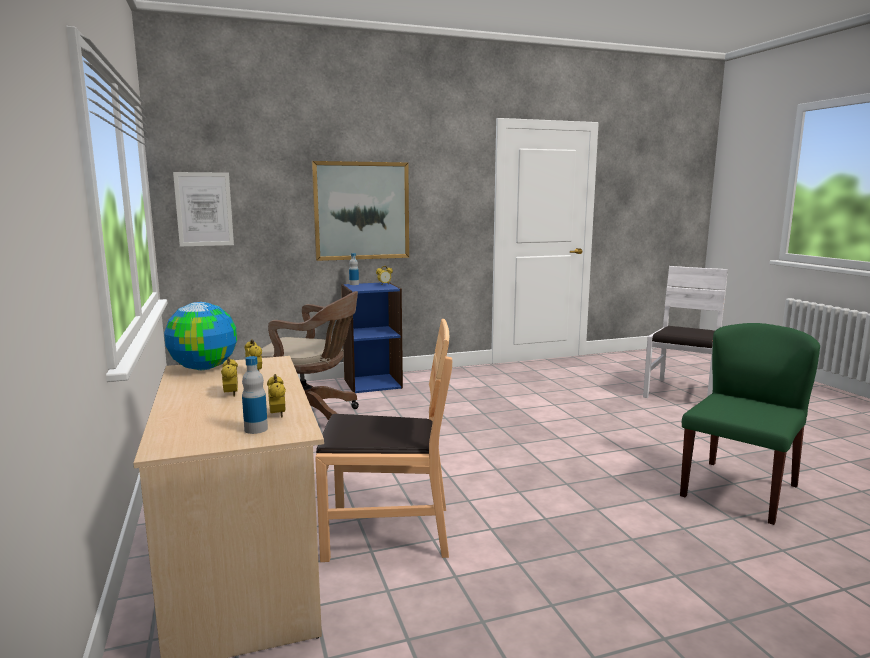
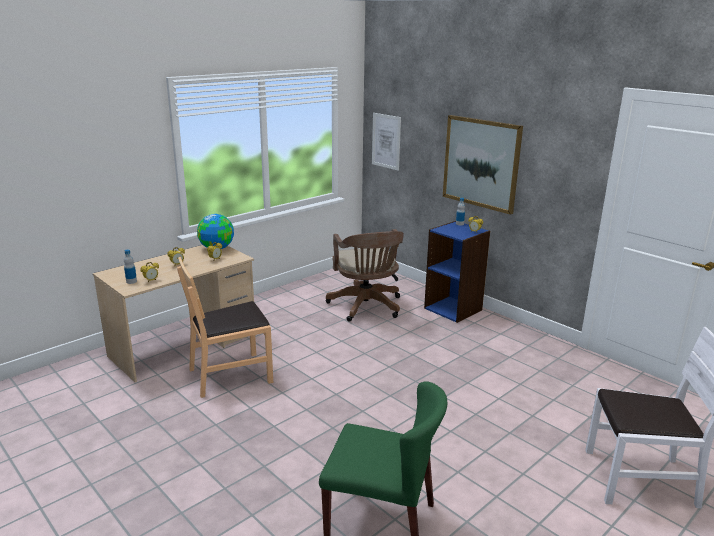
camera: 65 degrees right, 10 degrees up
(387, 531) = (230, 375): brown chair -> brown chair turned 90 degrees clockwise

